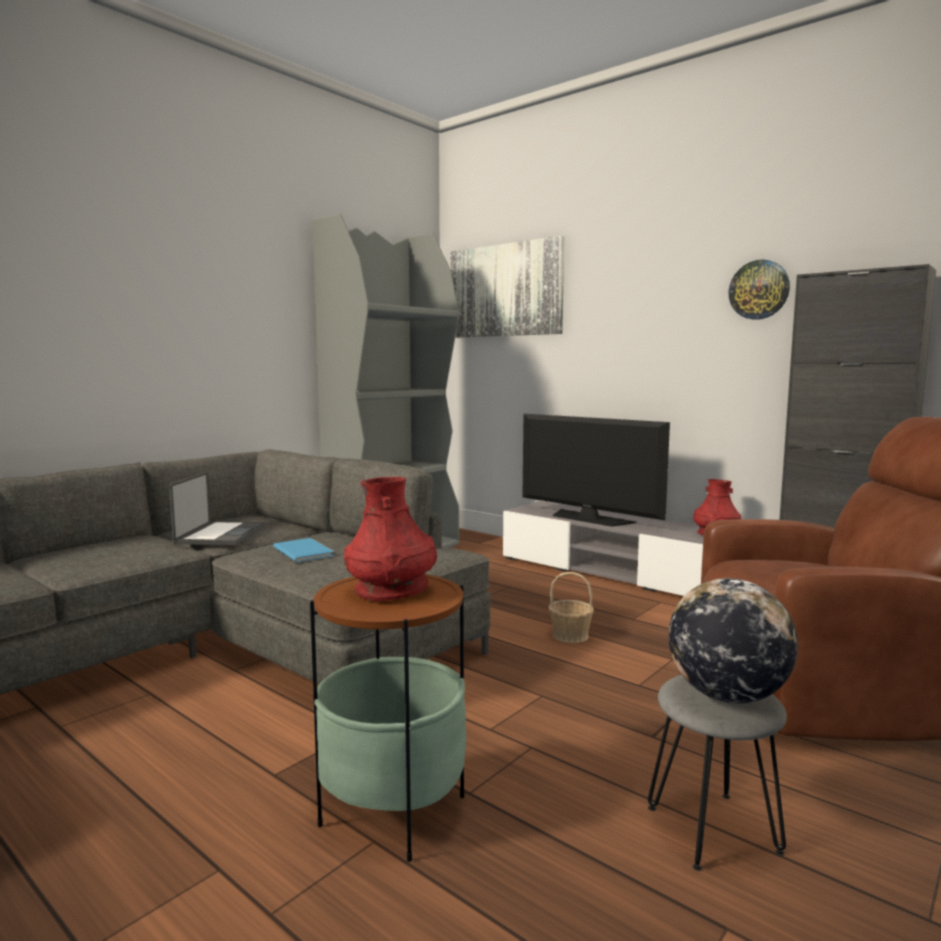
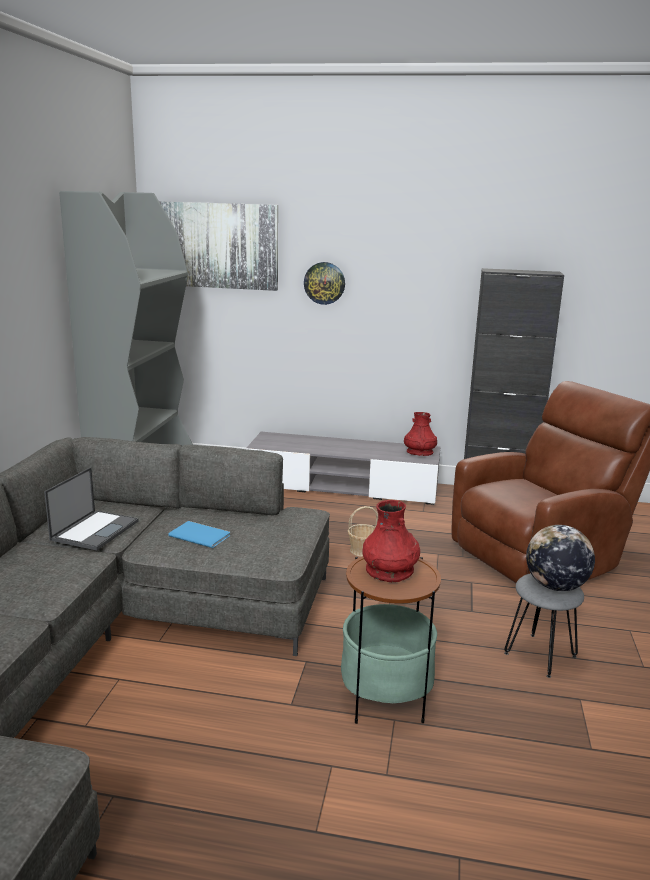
camera: 30 degrees left, 10 degrees up
(221, 534) = (95, 530): laptop -> laptop turned 45 degrees clockwise
(589, 518) = (320, 448): television -> none
(759, 290) = (444, 271): wall clock -> wall clock (324, 283)

